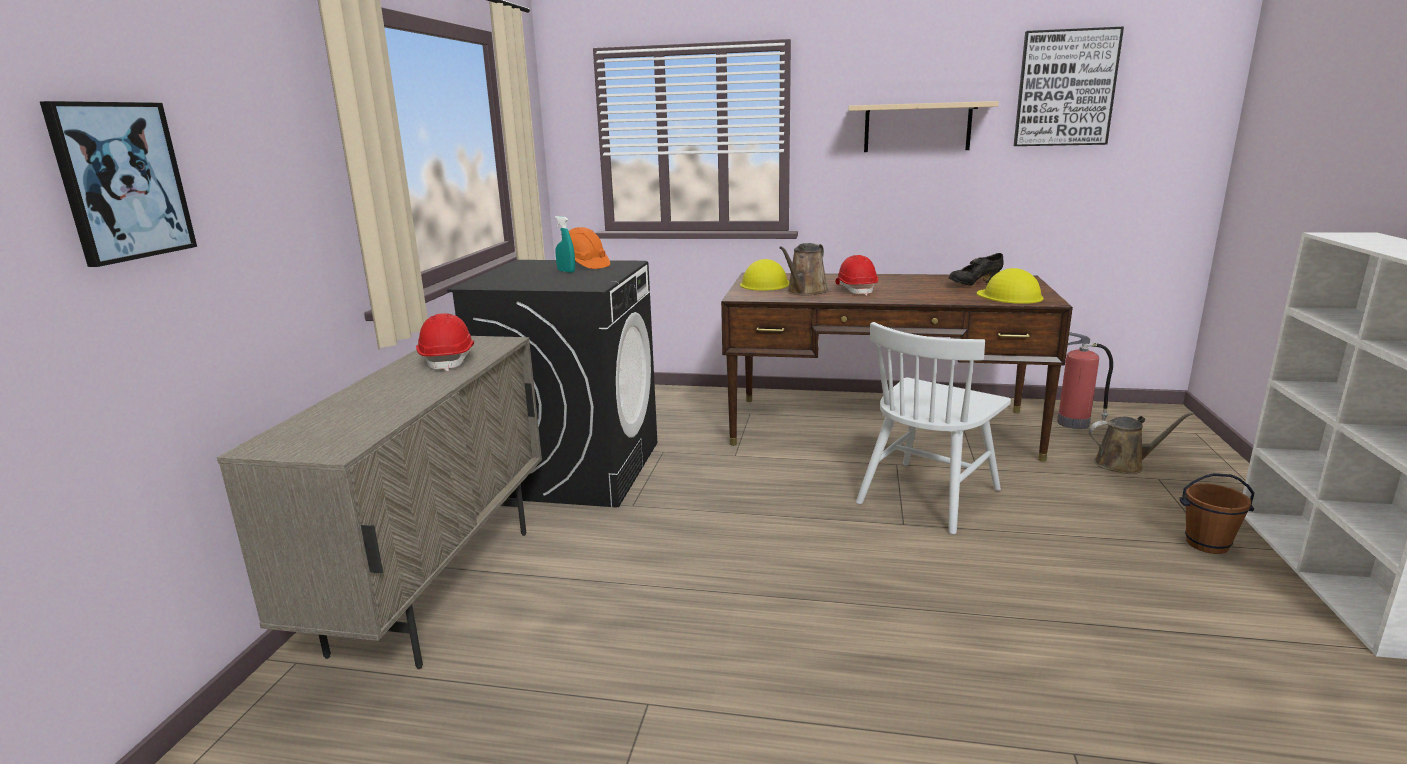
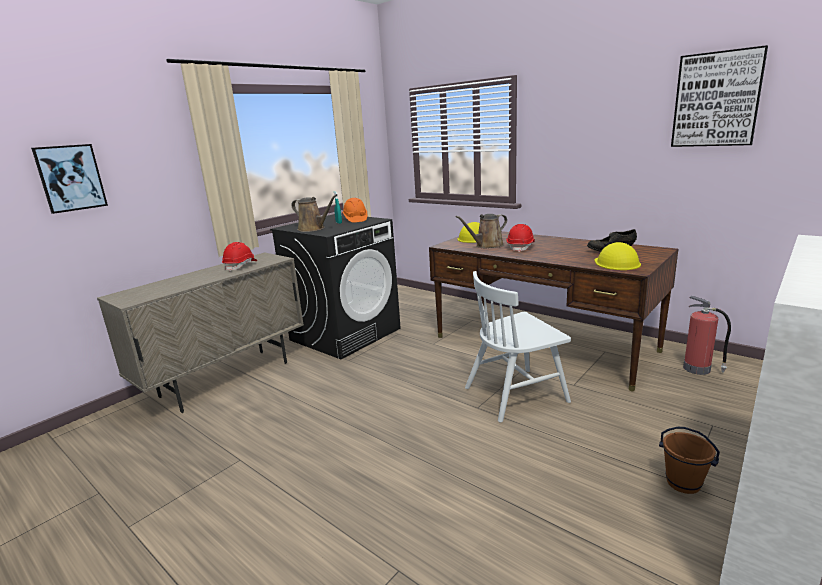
camera: 30 degrees right, 0 degrees up
(917, 127) = (599, 133): beige shelf -> none
(1123, 464) = (696, 408): brown watering can -> brown watering can (313, 229)

